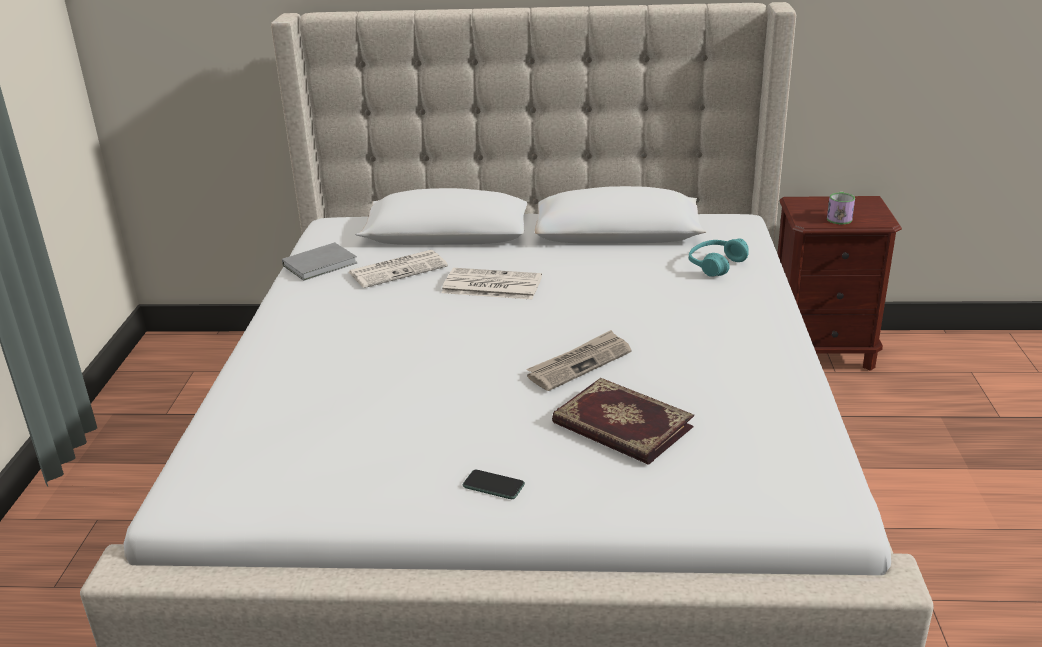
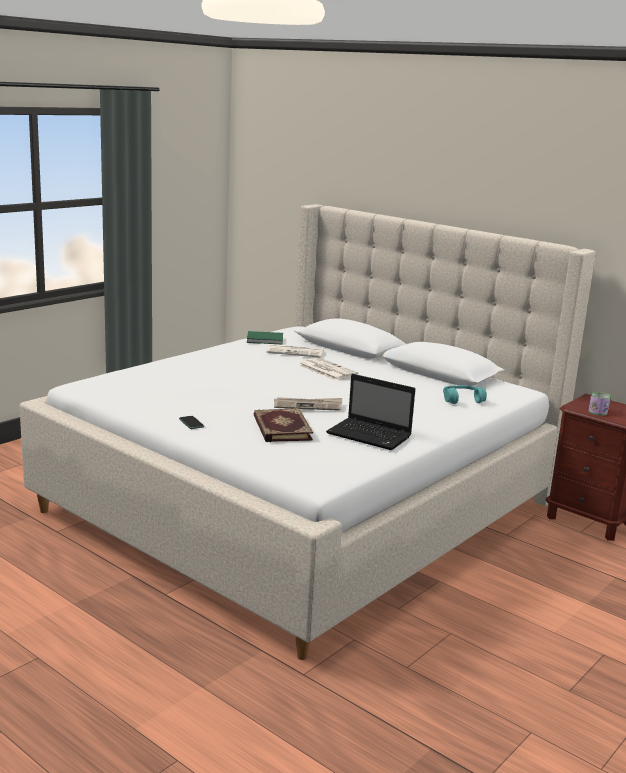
camera: 35 degrees right, 10 degrees down
(322, 264) = (266, 340): grey book -> green book
(736, 379) = (370, 435): none -> laptop

